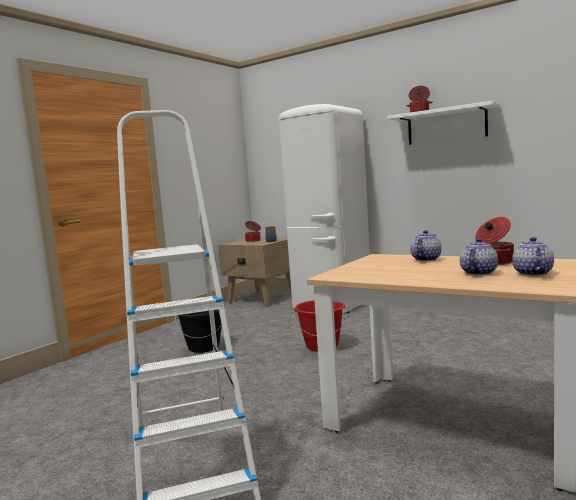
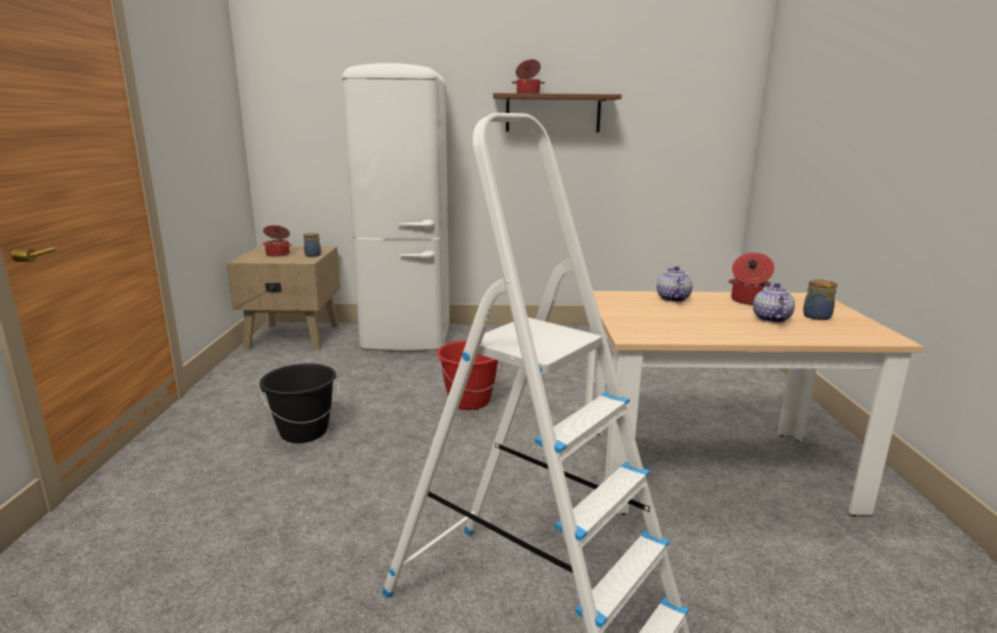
camera: 35 degrees left, 10 degrees up
(446, 125) = (553, 113): white shelf -> brown shelf
(531, 273) = (815, 316): teapot -> jar

